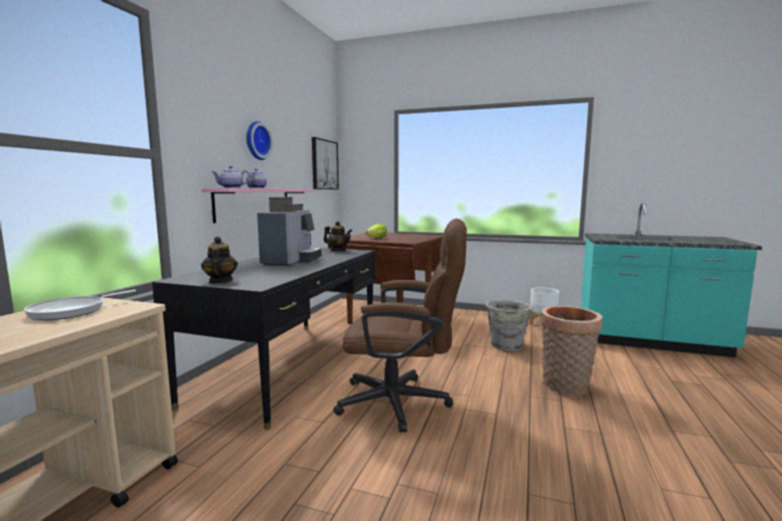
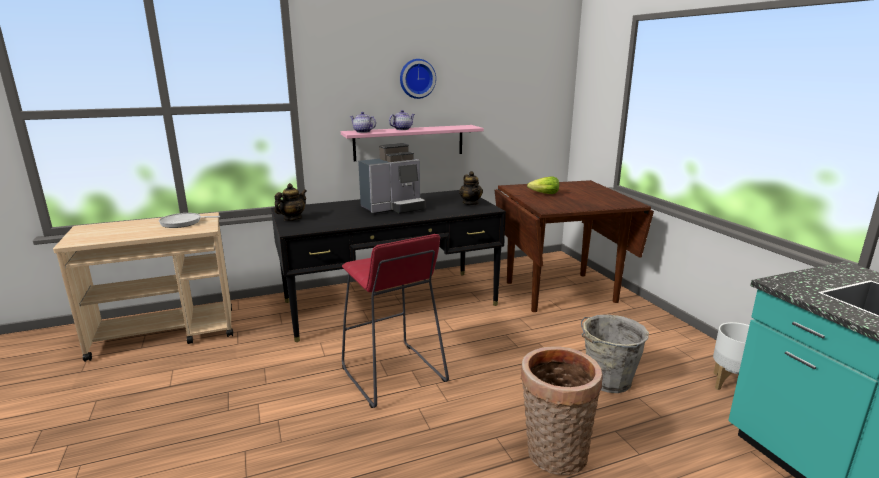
camera: 50 degrees right, 10 degrees up
(324, 164) = (541, 91): picture -> none
(404, 403) = (392, 375): brown office chair -> red stool

